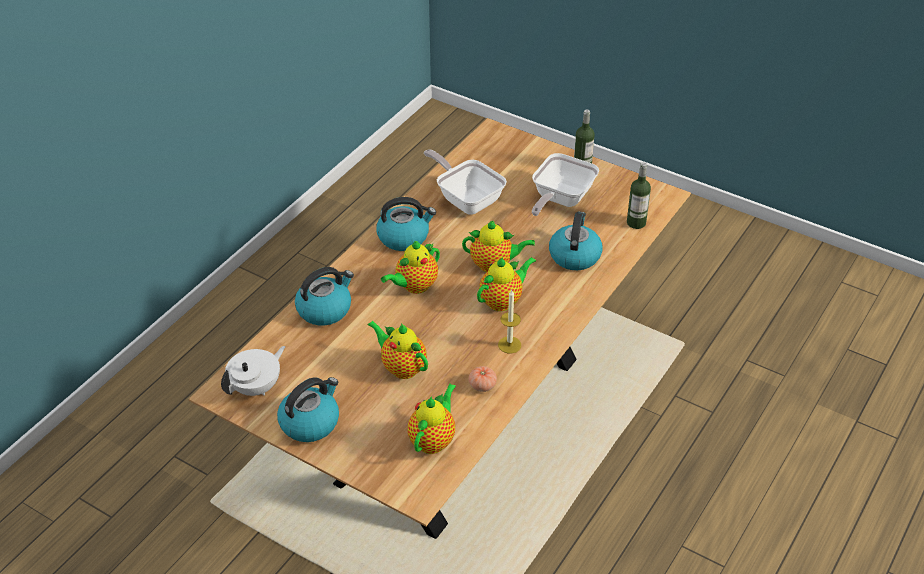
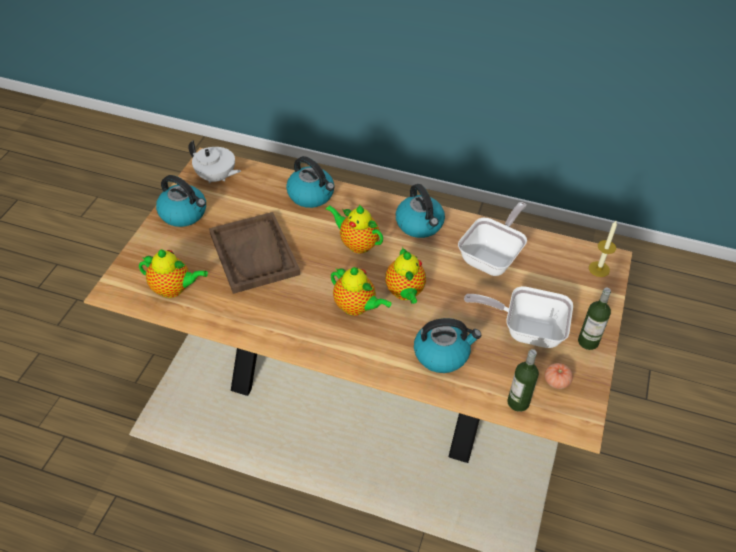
camera: 75 degrees right, 5 degrees up
(401, 367) = (254, 254): teapot -> brown tray
(482, 385) = (242, 310): tomato -> tomato (556, 381)
(509, 345) = (298, 321): candle -> candle (599, 269)

